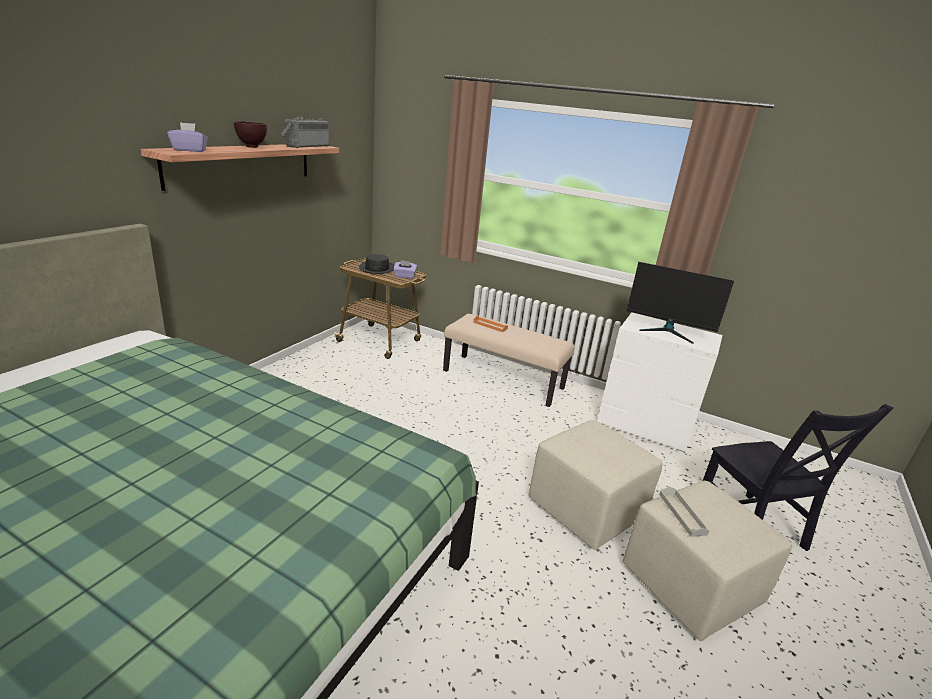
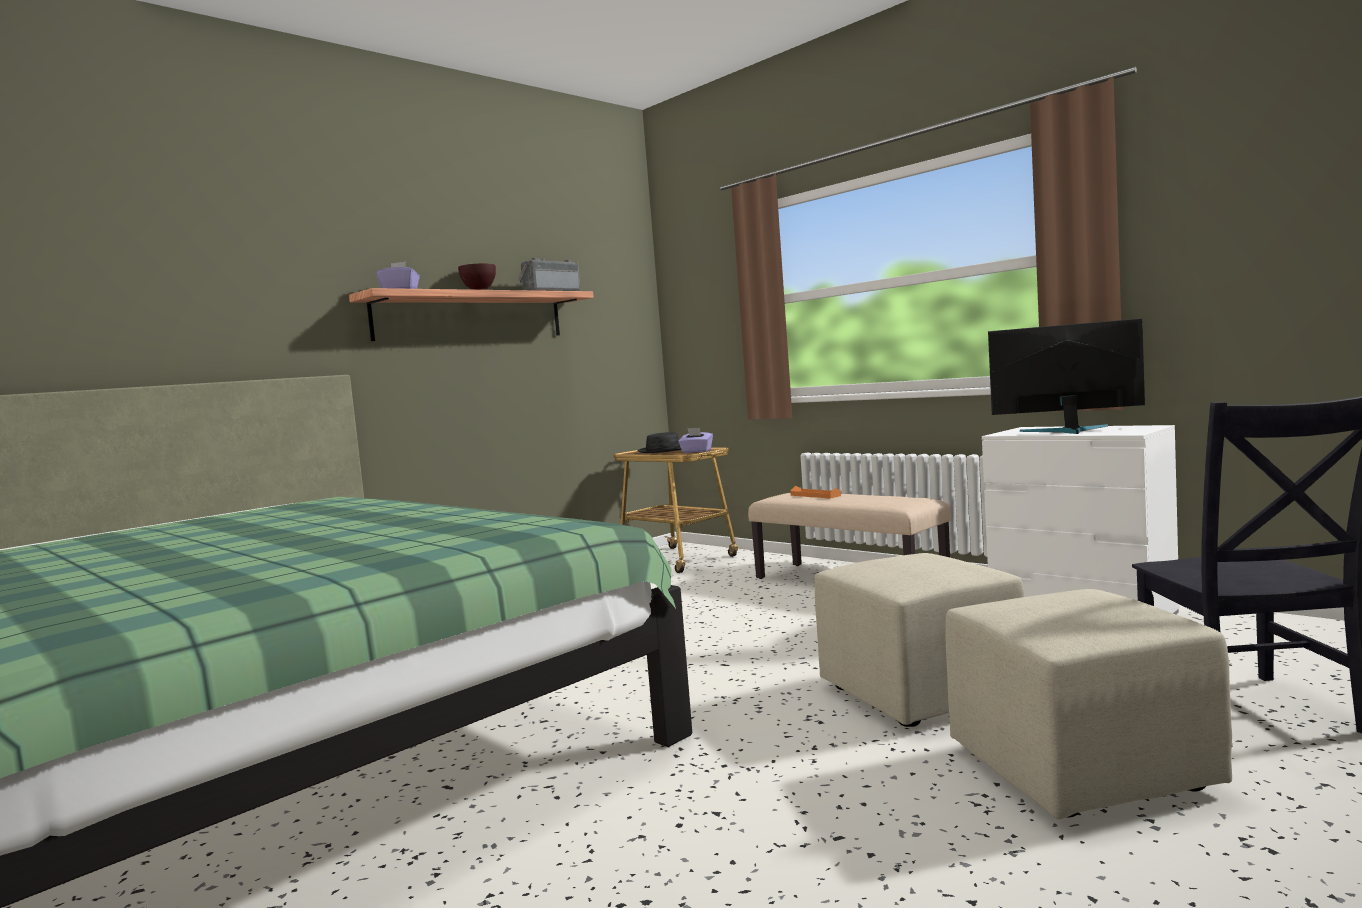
camera: 20 degrees right, 20 degrees down
(668, 332) = (1068, 431): monitor -> monitor turned 150 degrees clockwise
(682, 514) = (1009, 607): grey tray -> none

